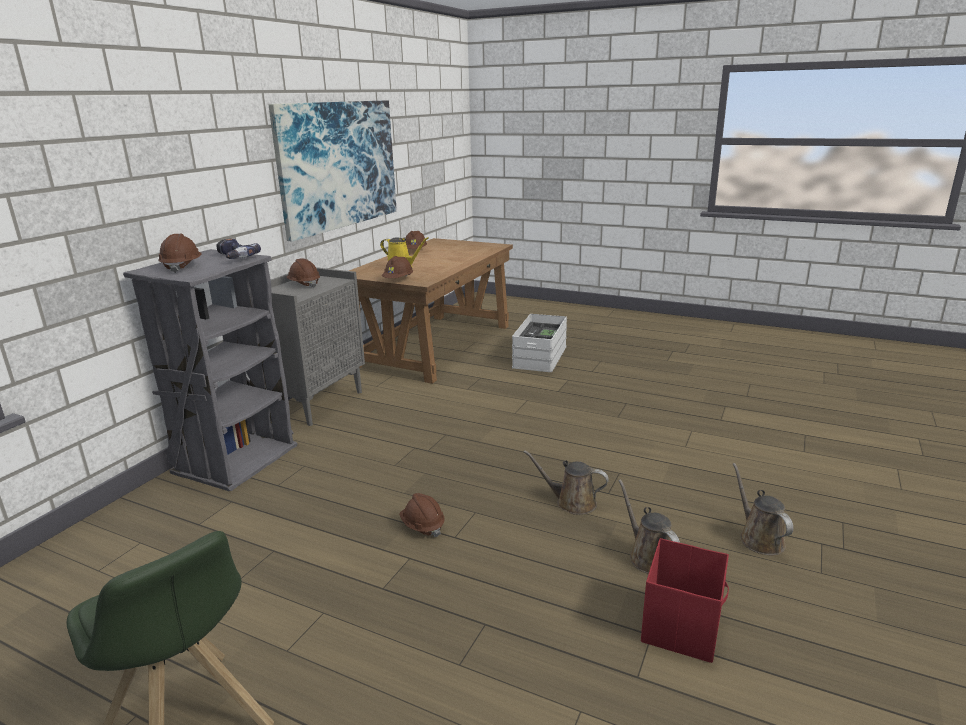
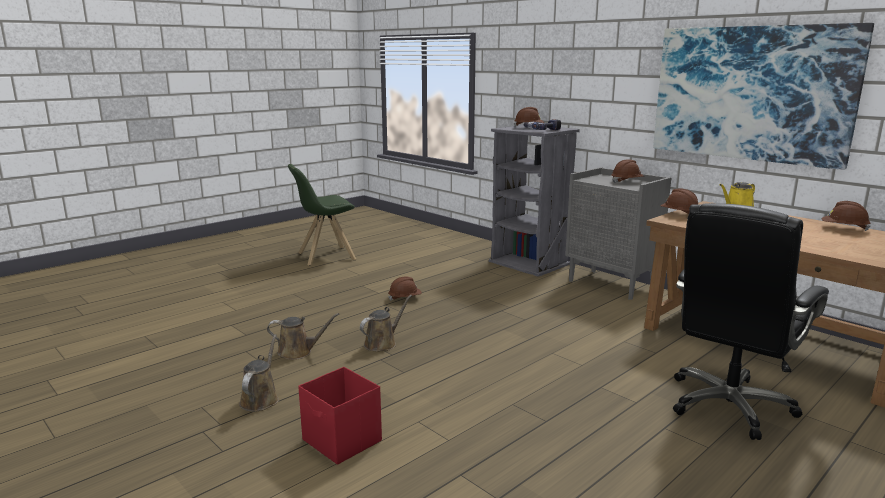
camera: 110 degrees right, 5 degrees down
(540, 357) = (730, 403): white storage box -> black office chair
(682, 627) = (238, 344): red storage box -> red storage box (342, 441)
(759, 538) = (260, 399): brown watering can -> brown watering can turned 90 degrees counterclockwise

